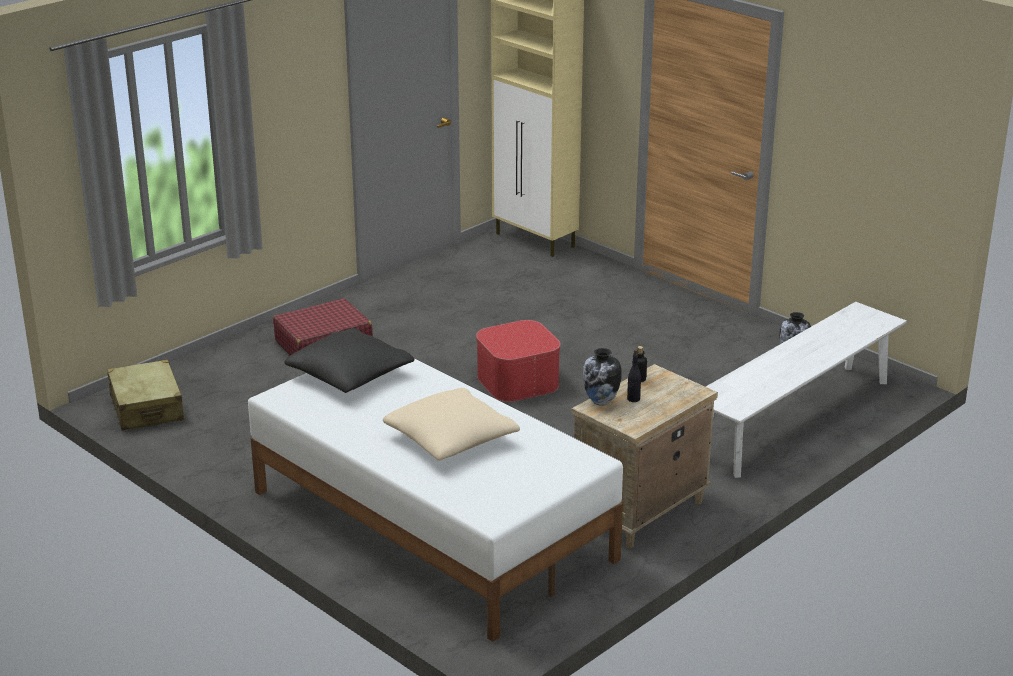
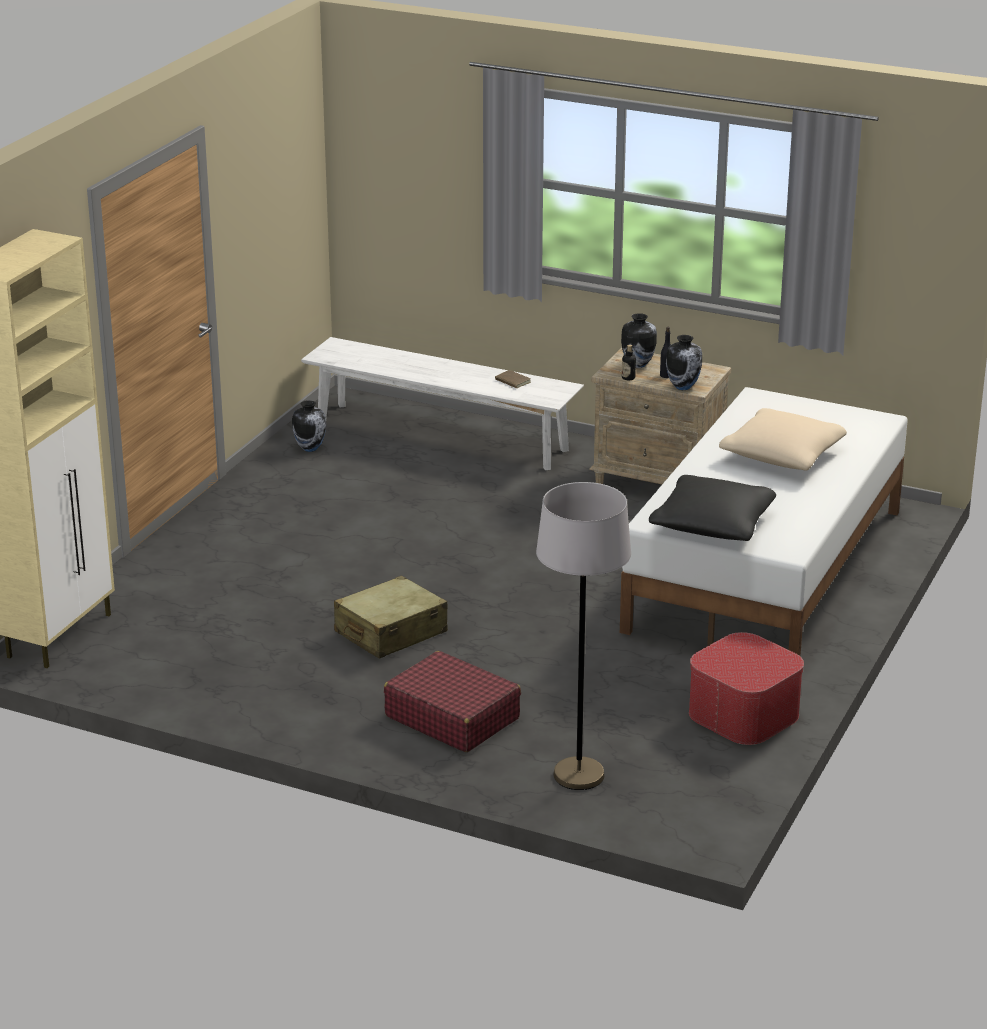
camera: 110 degrees left, 0 degrees up
(146, 408) = (692, 797): beige suitcase -> beige suitcase (390, 633)
(213, 374) = (579, 775): none -> grey floor lamp
(517, 381) = (460, 578): ottoman -> ottoman (743, 714)
(668, 390) = (637, 364): none -> vase
(762, 385) = (512, 381): none -> brown book

